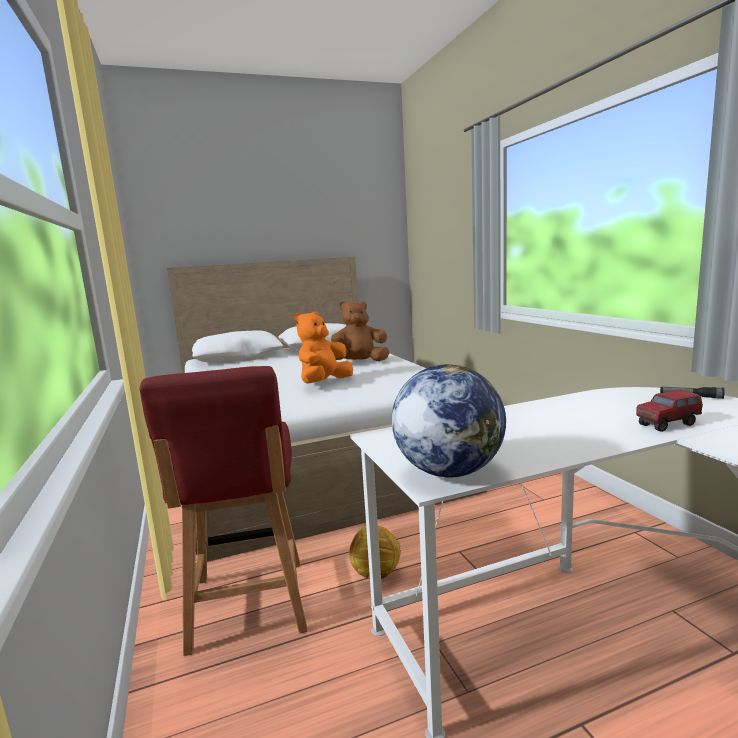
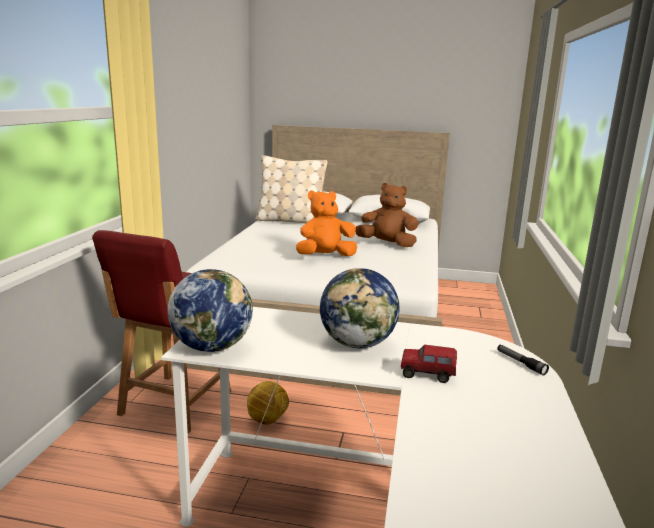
camera: 30 degrees right, 5 degrees up
(228, 366) = (290, 221): none -> beige pillow
(561, 422) = (358, 344): none -> globe

